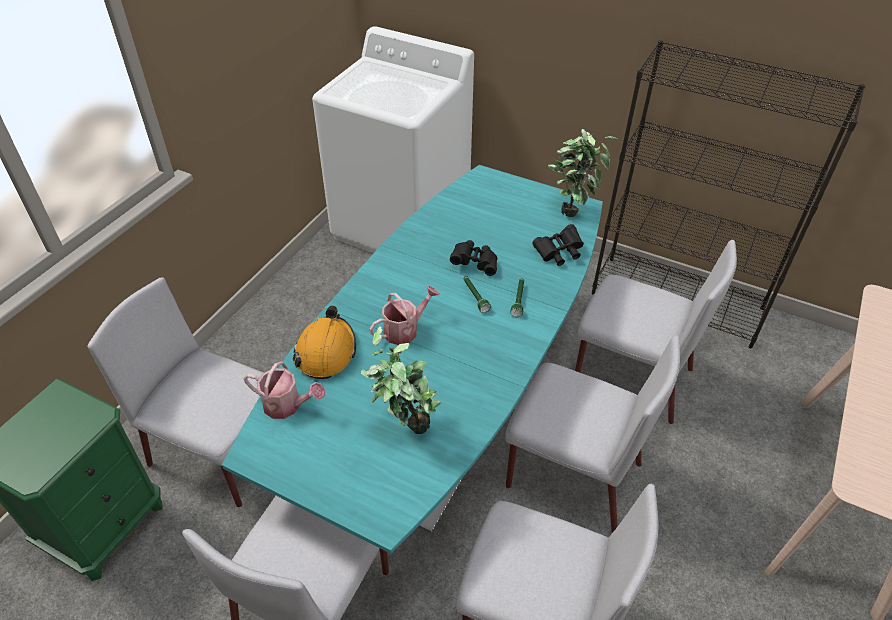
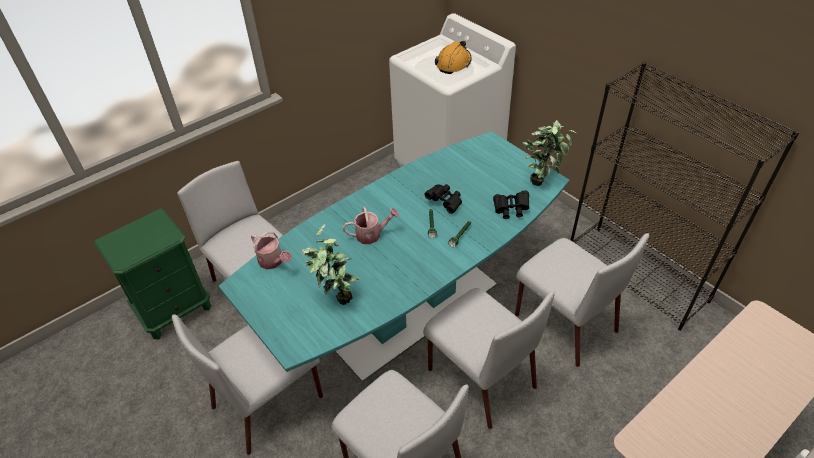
camera: 25 degrees right, 0 degrees up
(326, 351) = (314, 235): orange hard hat -> orange hard hat (453, 63)

